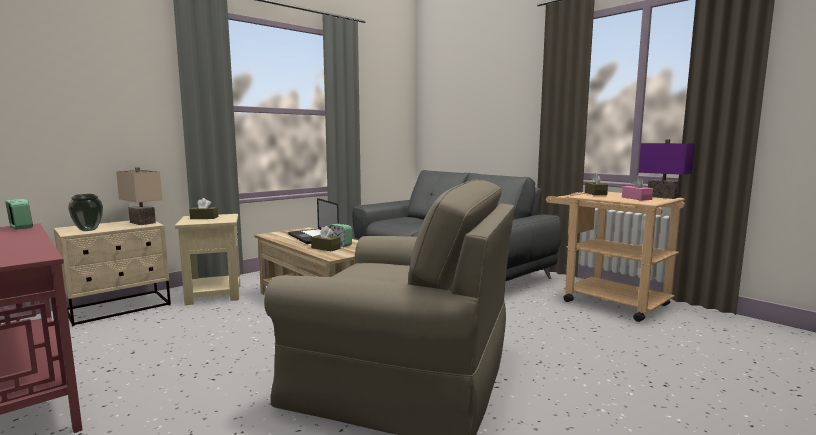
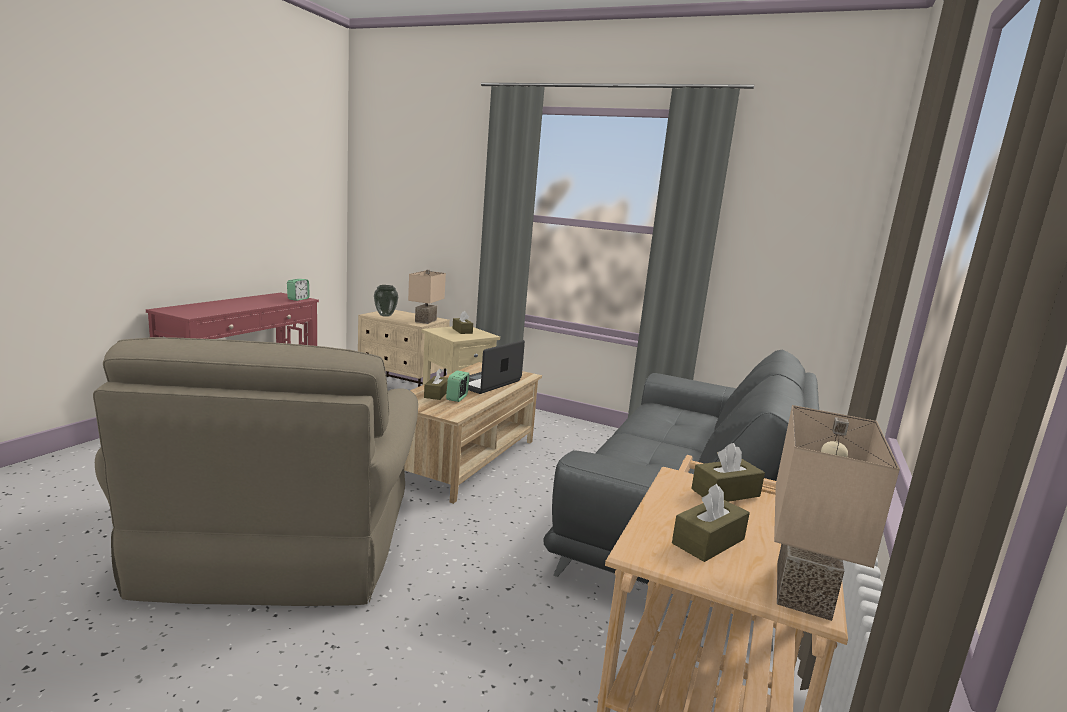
camera: 65 degrees right, 5 degrees up
(636, 198) = (708, 541): pink tissue box -> brown tissue box
(663, 197) = (807, 591): purple table lamp -> beige table lamp

